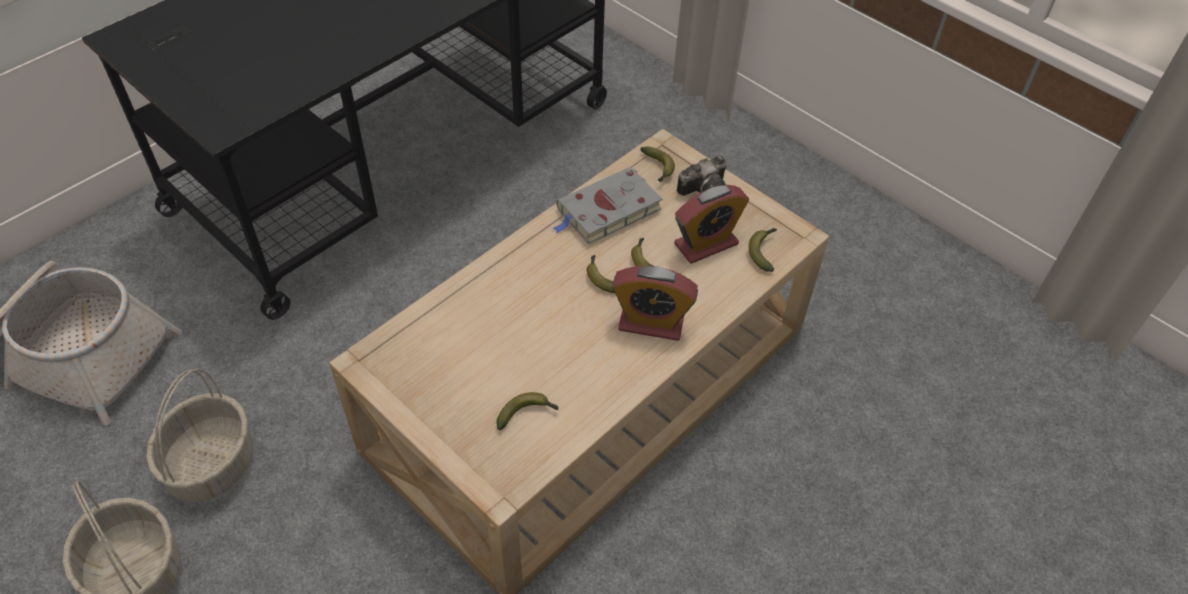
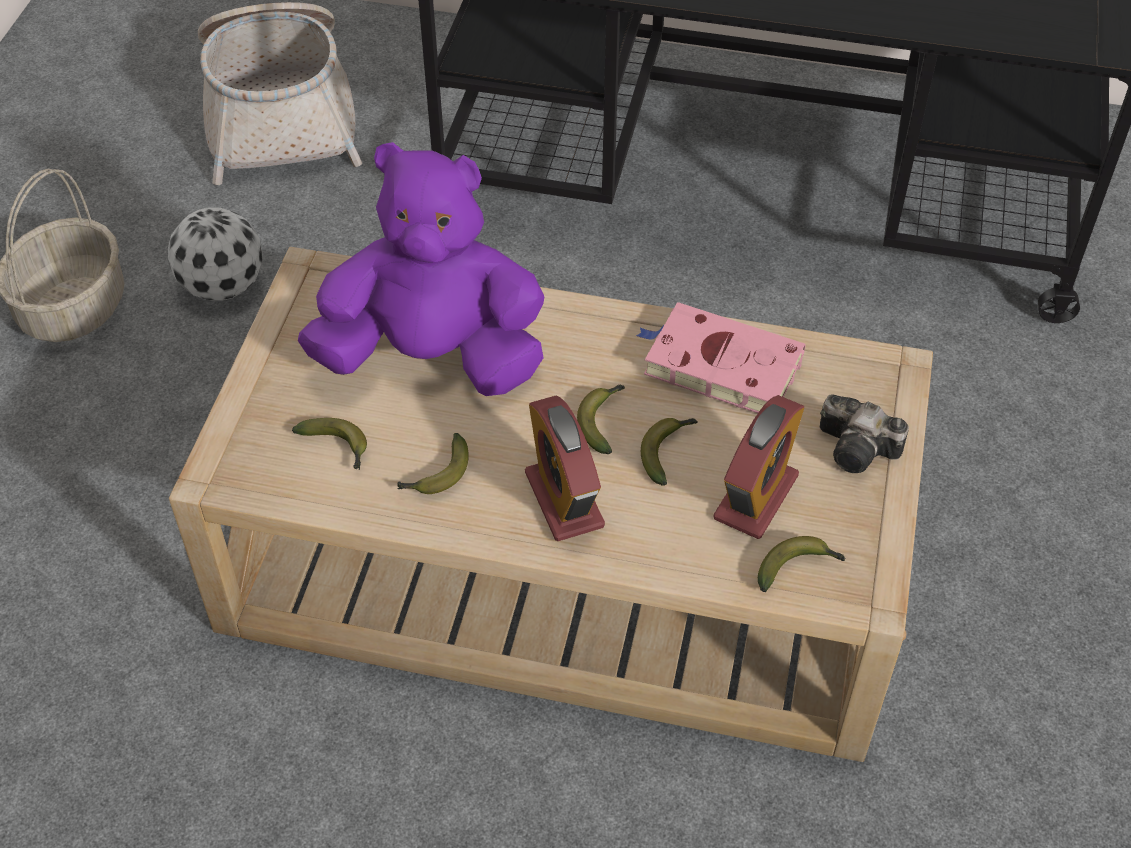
camera: 60 degrees right, 0 degrees up
(211, 463) = (223, 285): basket -> football
(493, 332) = (433, 357): none -> purple plush toy
(606, 211) = (718, 365): grey book -> pink book
(658, 168) = (848, 381): banana -> banana (437, 475)
(706, 244) = (756, 497): alarm clock -> alarm clock turned 90 degrees counterclockwise

